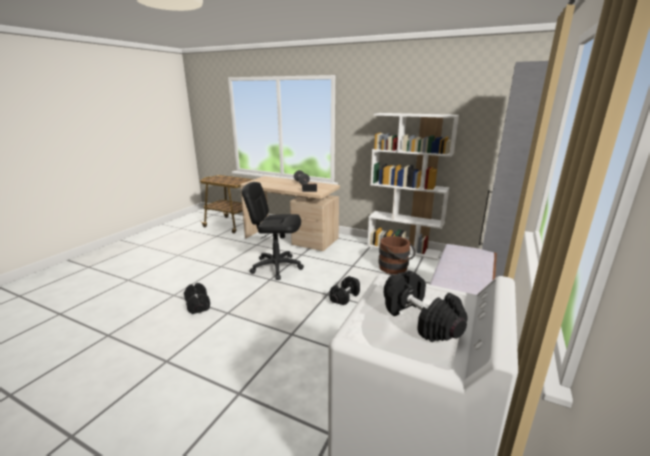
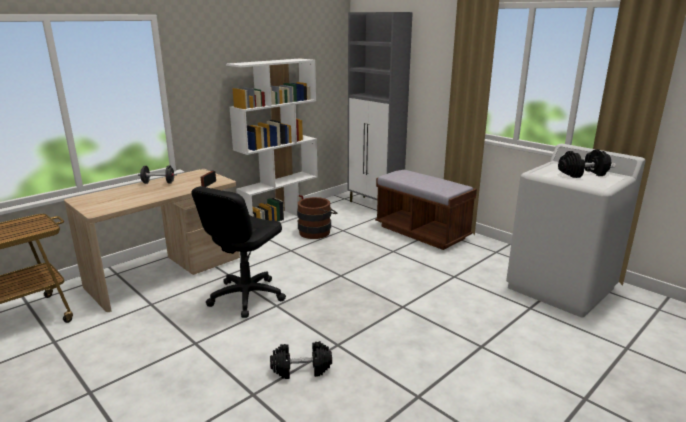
camera: 70 degrees left, 0 degrees up
(345, 297) = (353, 267): black dumbbell -> none

